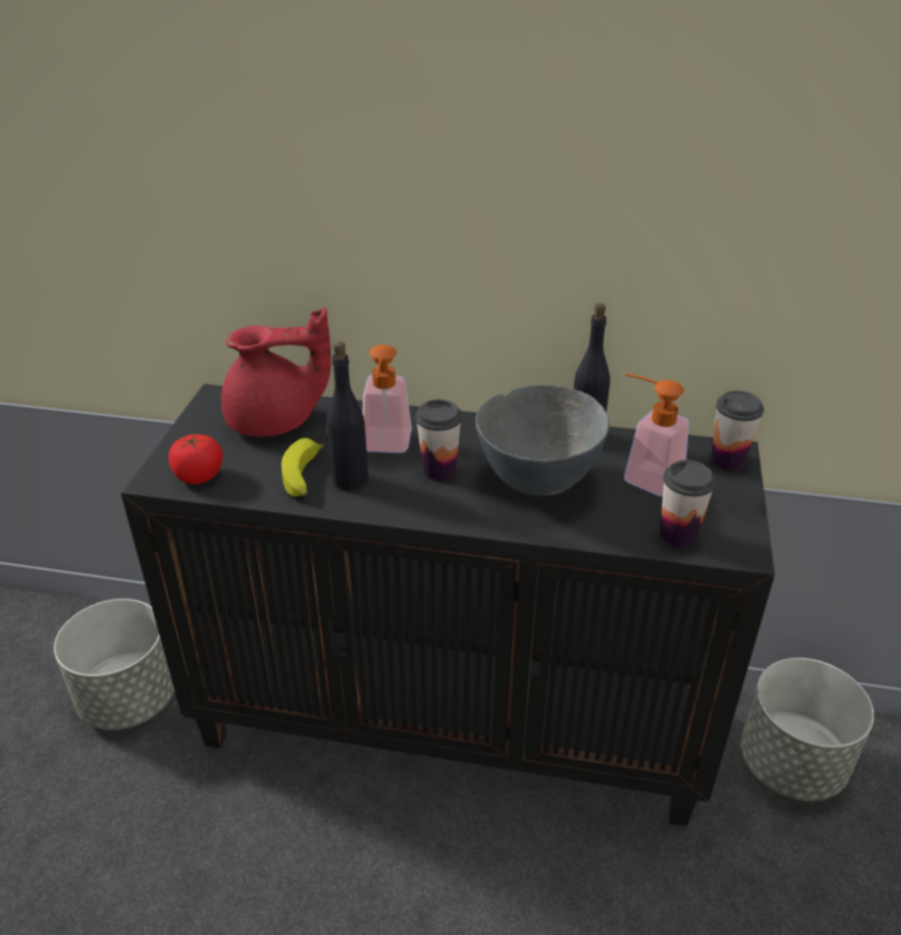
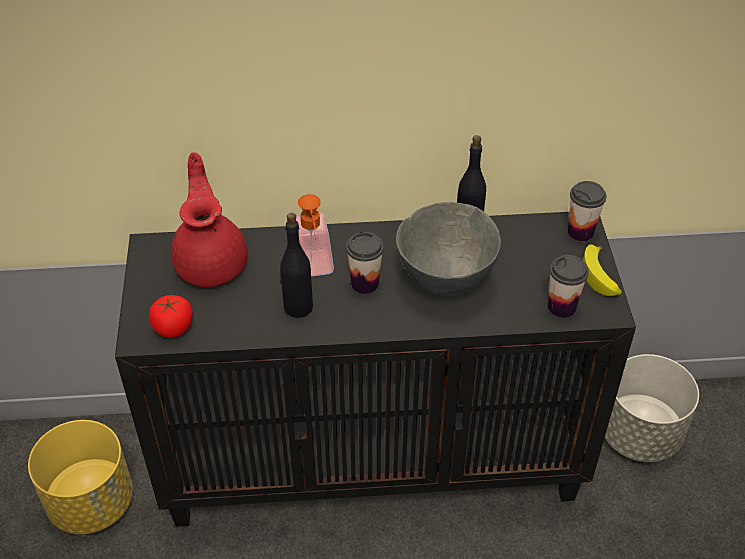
camera: 15 degrees left, 10 degrees up
(129, 698) = (91, 502): grey planter -> yellow planter
(275, 422) = (212, 262): red teapot -> red teapot turned 75 degrees counterclockwise
(304, 478) = (260, 312): banana -> banana (601, 277)
(644, 475) = (522, 258): soap dispenser -> none

